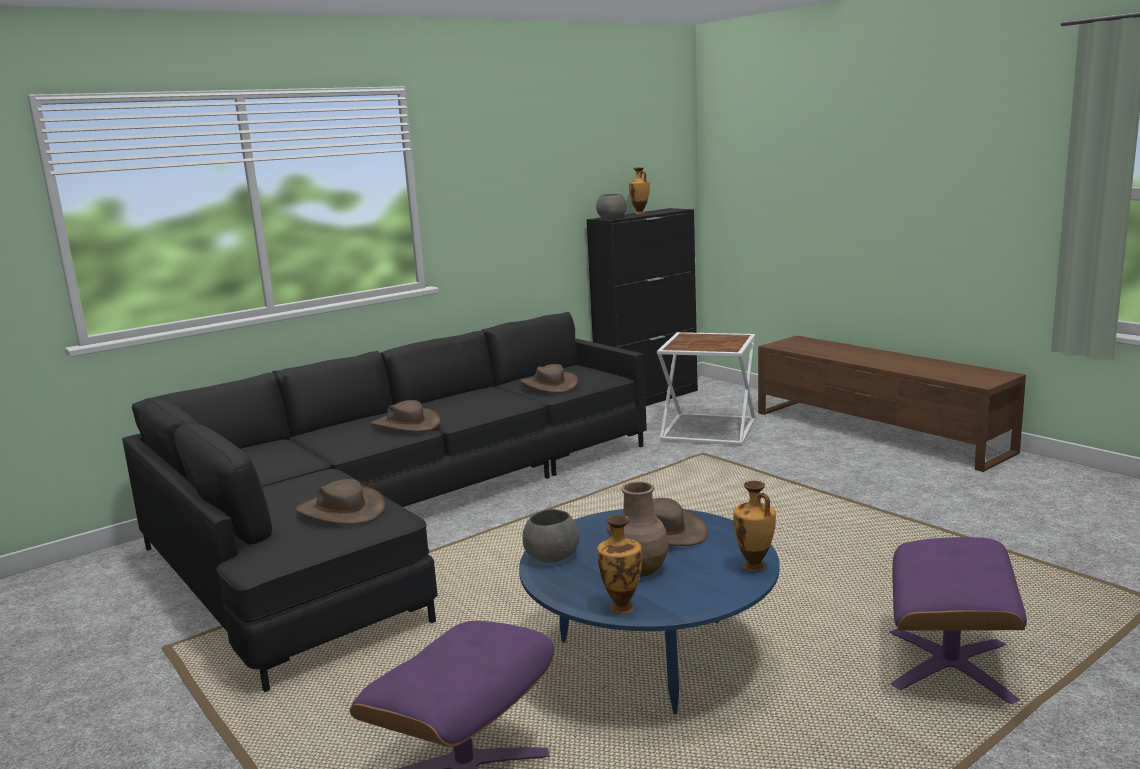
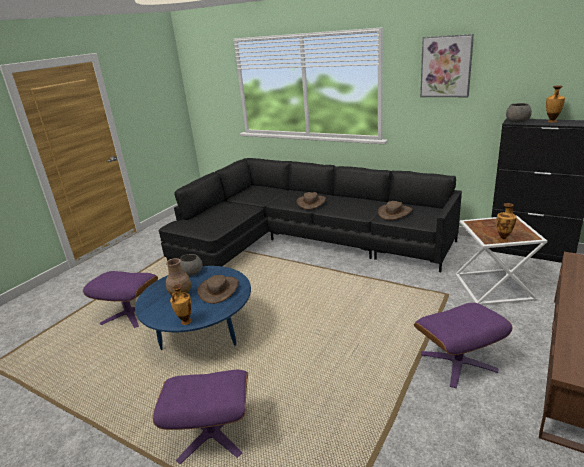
camera: 70 degrees right, 10 degrees up
(341, 510) = (213, 222): brown hat -> none
(505, 151) = (446, 66): none -> picture
(622, 607) = (148, 298): vase -> vase (503, 239)
(850, 478) = (458, 362): none -> purple ottoman

